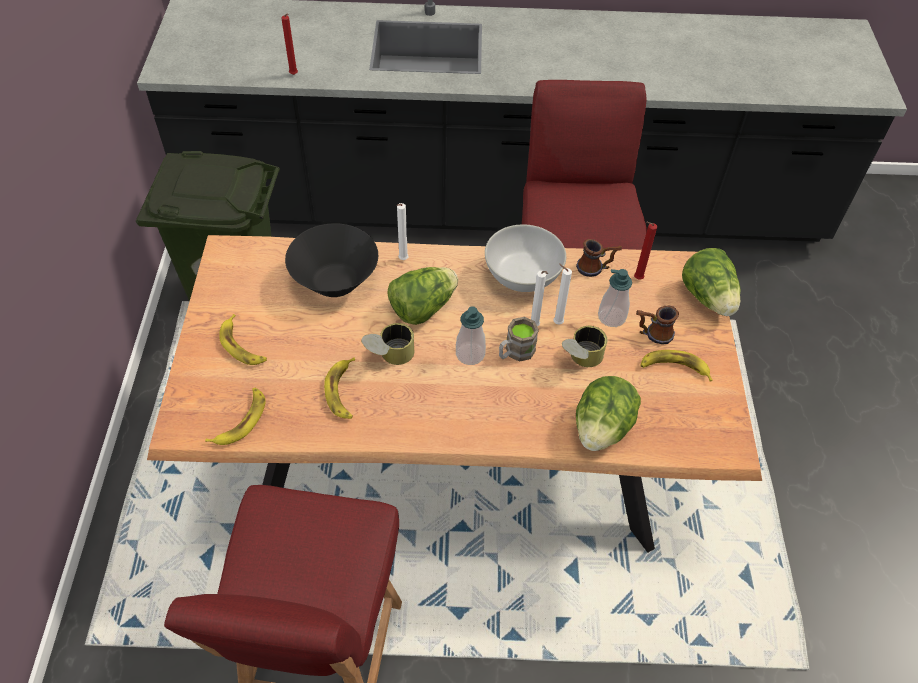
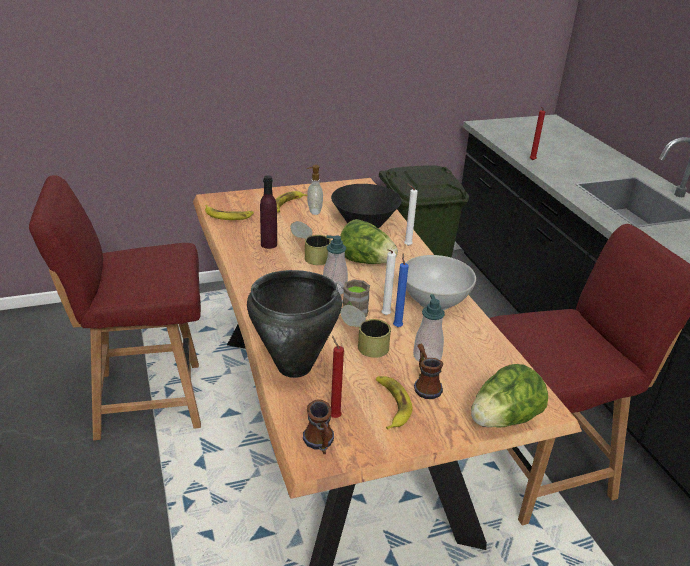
camera: 70 degrees right, 20 degrees down
(276, 322) = (314, 211): none -> soap dispenser
(342, 392) = (269, 244): banana -> purple bottle
(556, 322) = (397, 326): white candle -> blue candle
(596, 268) = (480, 340): mug -> mug (320, 445)
(602, 428) = (295, 367): lettuce -> black cooking pot
(636, 279) = (488, 366): red candle -> red candle (334, 416)

